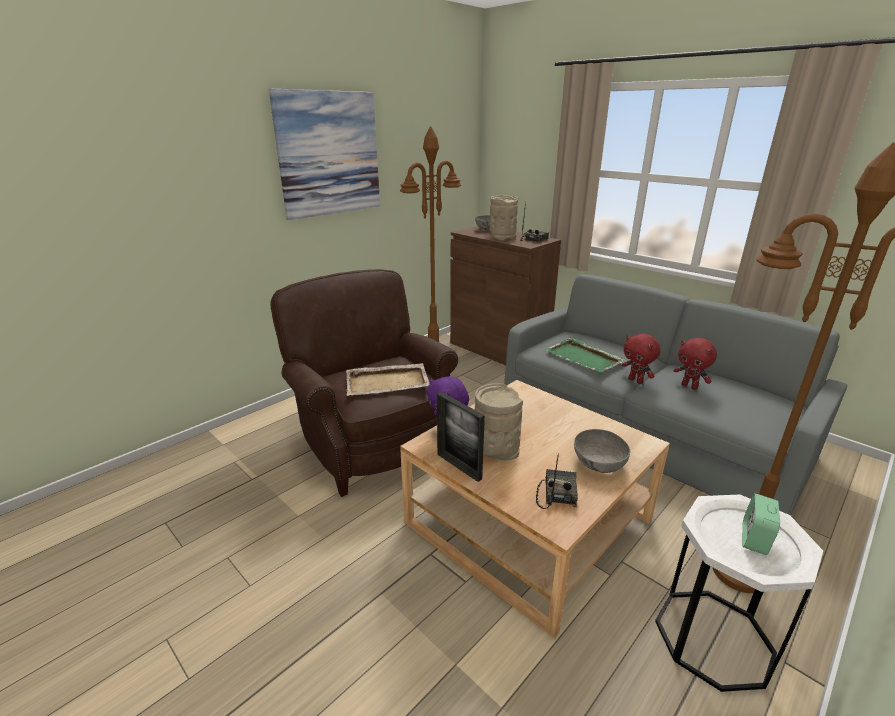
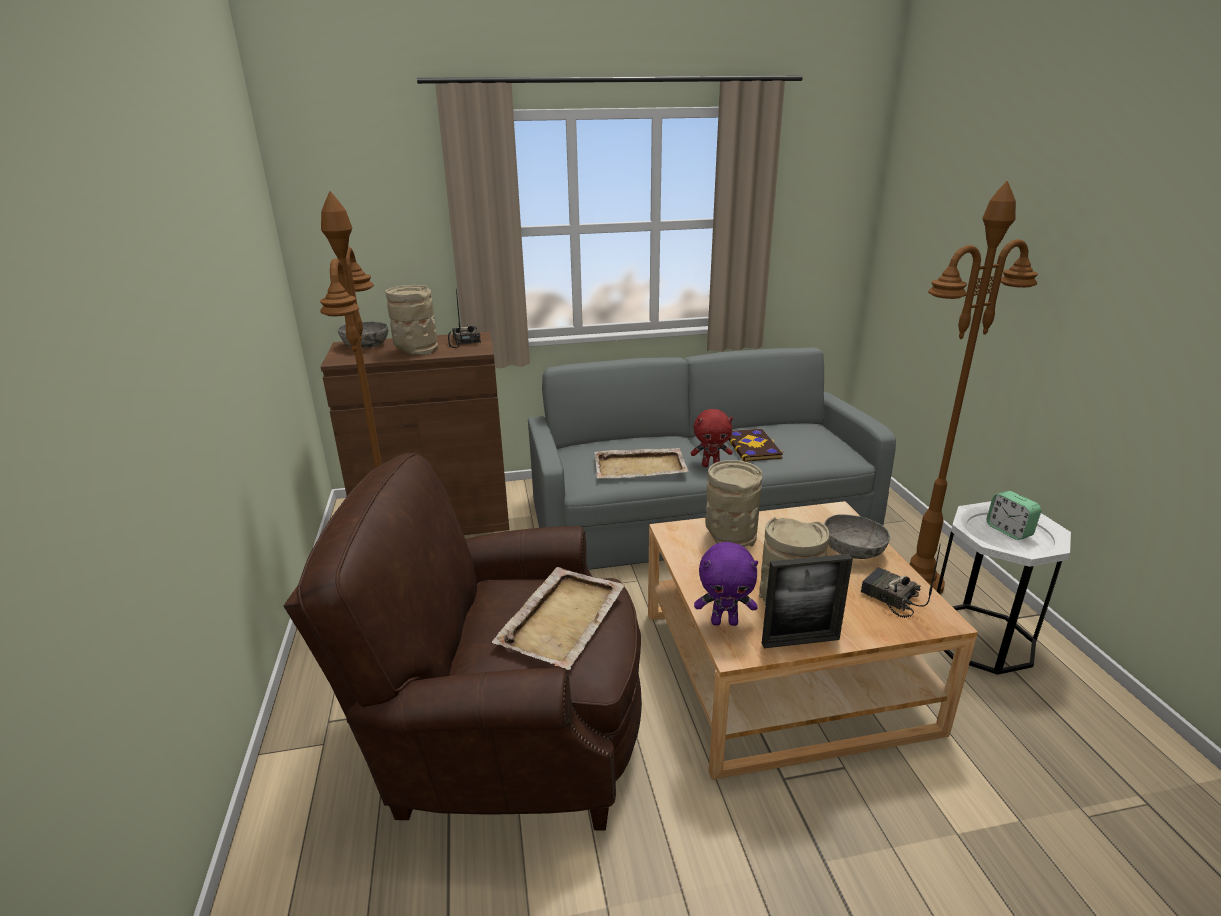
camera: 55 degrees left, 0 degrees up
(329, 154) = (161, 272): picture -> none
(542, 409) = (730, 536): none -> beige vase
(584, 358) = (641, 466): green tray -> beige tray
(689, 386) = (753, 447): red plush toy -> book

